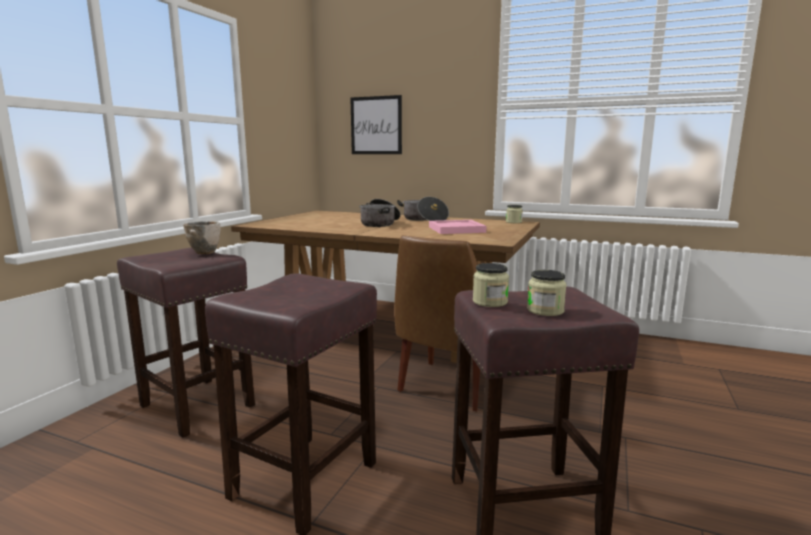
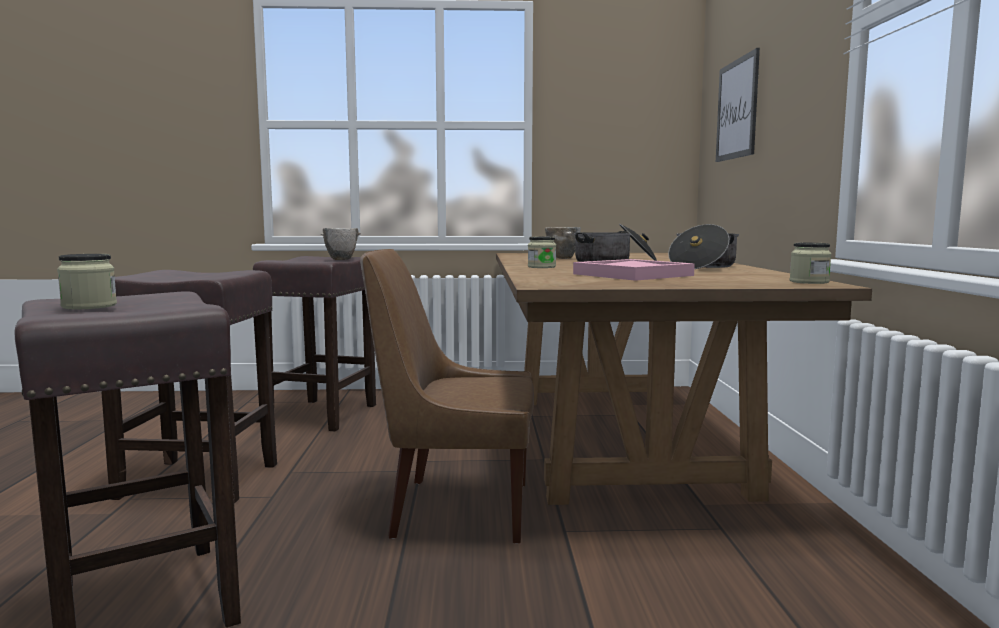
camera: 65 degrees right, 5 degrees down
(321, 224) = (562, 258): none -> bowl
(490, 302) = (127, 295): jar -> jar (541, 267)

